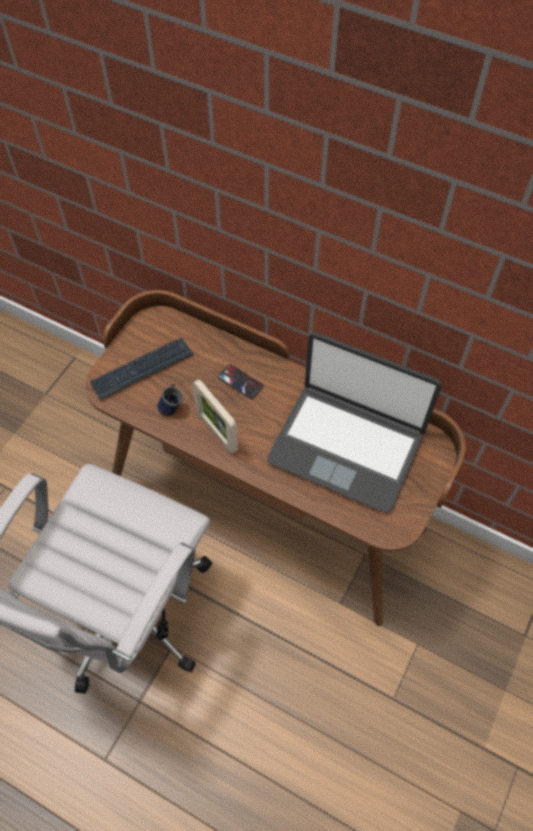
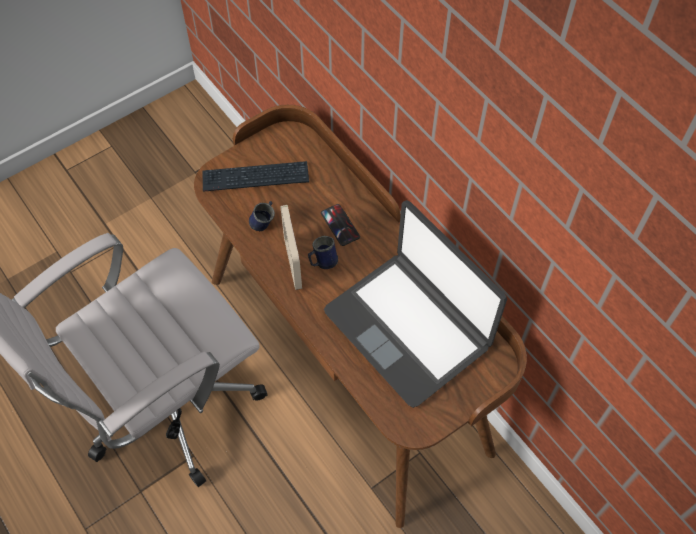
camera: 25 degrees right, 0 degrees up
(242, 420) = (322, 262): none -> blue mug

